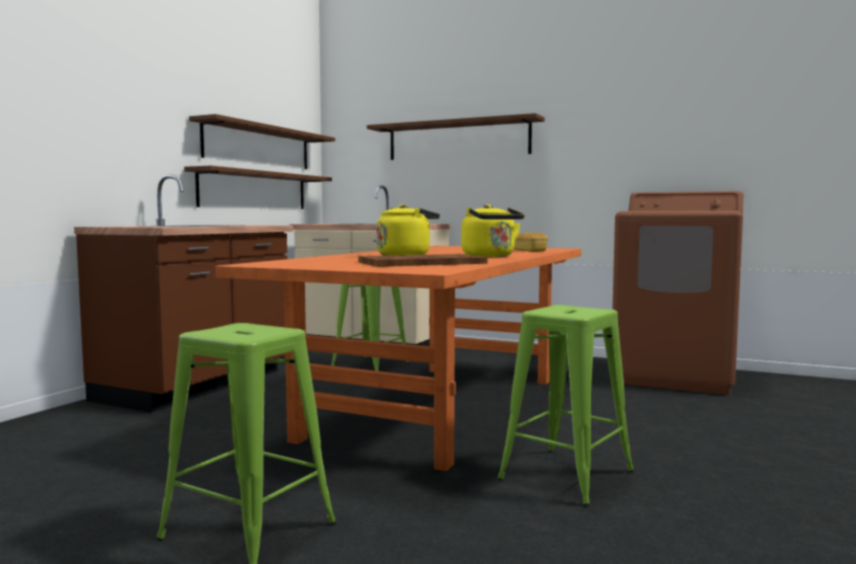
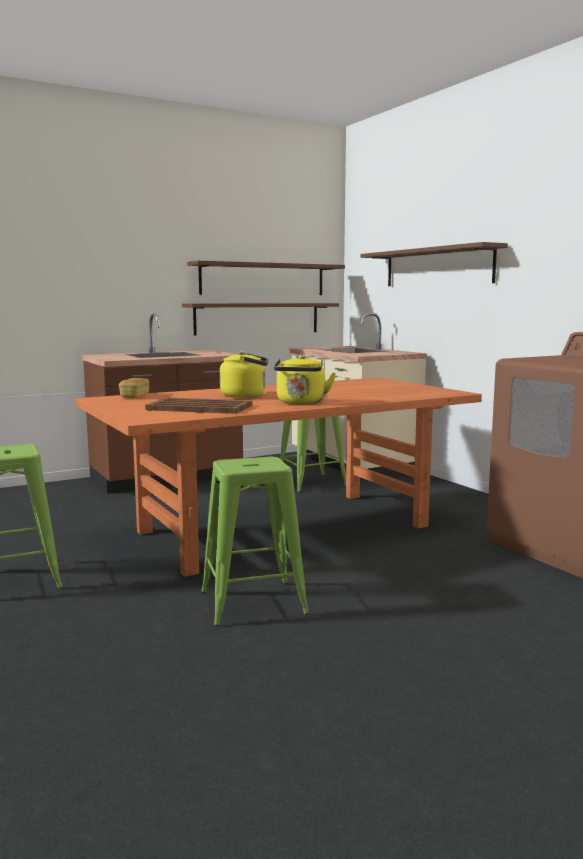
camera: 35 degrees right, 5 degrees up
(529, 251) = (390, 396): bread -> bread (135, 396)

